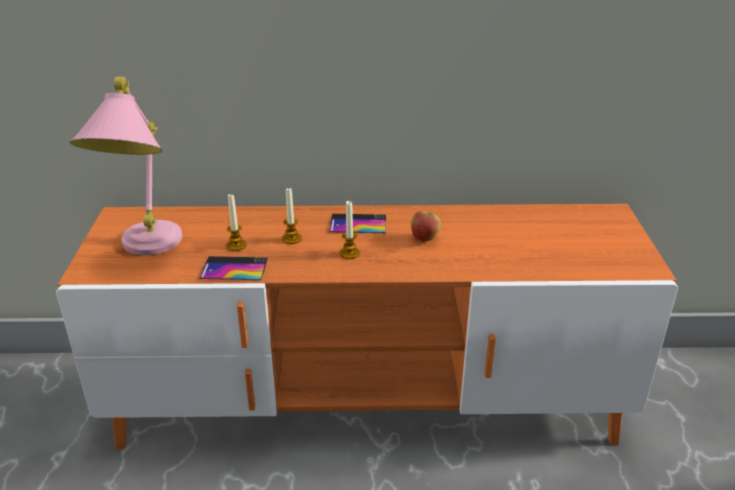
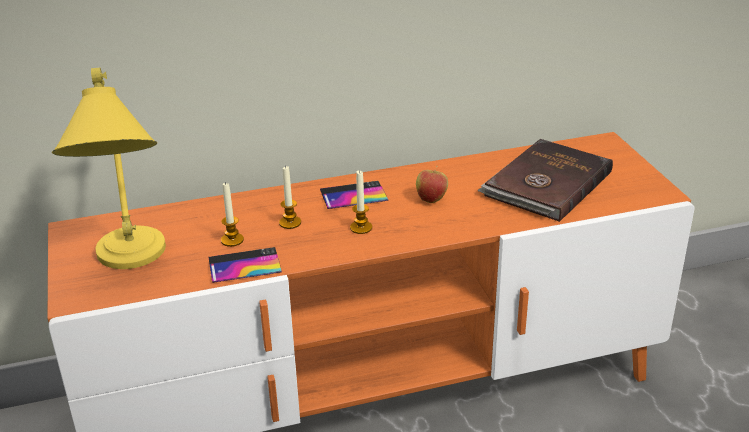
camera: 15 degrees left, 0 degrees up
(144, 251) = (129, 264): pink table lamp -> yellow table lamp
(537, 242) = (545, 184): none -> brown book

